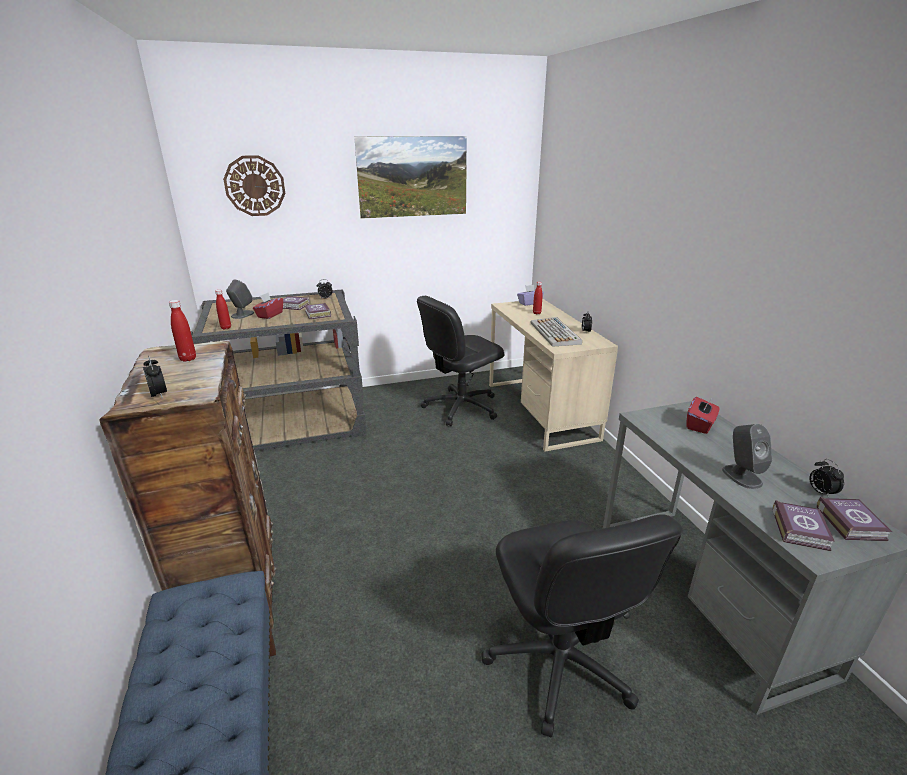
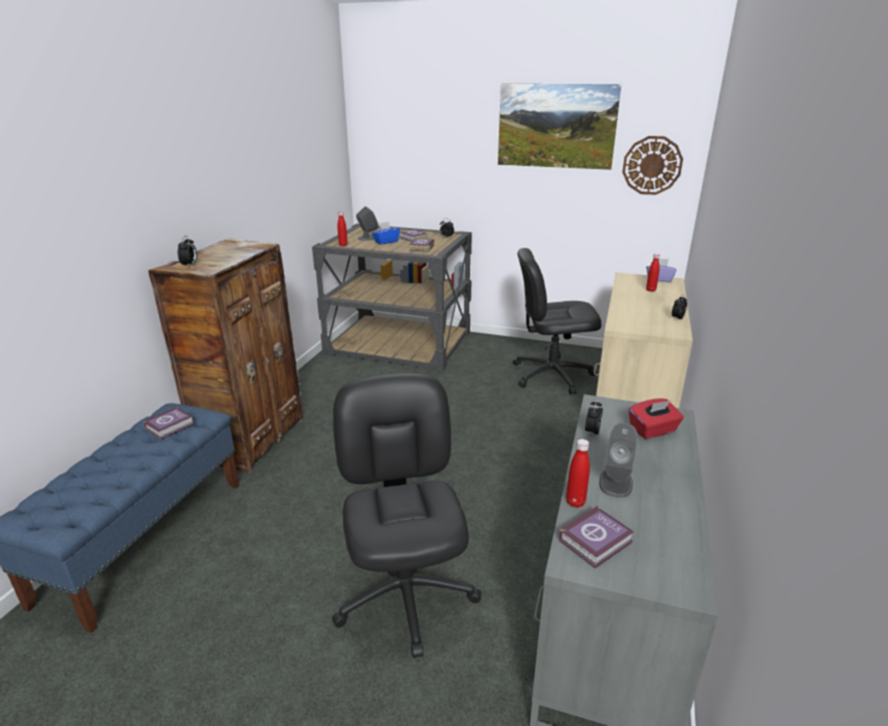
camera: 35 degrees right, 0 degrees up
(188, 359) = (236, 249): red bottle -> red bottle (575, 502)
(255, 186) = (409, 127): wall clock -> wall clock (652, 165)
(269, 315) = (386, 242): red tissue box -> blue tissue box
(555, 333) = (638, 312): keyboard -> none
(559, 662) = (405, 593): black office chair -> black office chair turned 150 degrees clockwise
(820, 492) = (682, 529): alarm clock -> alarm clock (592, 432)
(850, 522) = (666, 562): book -> book (171, 426)

